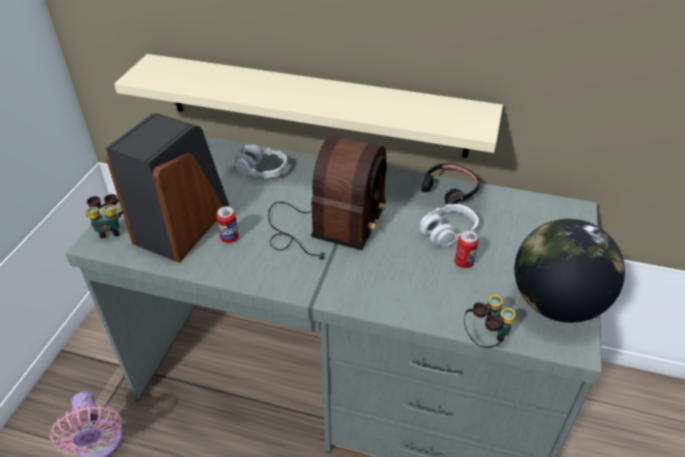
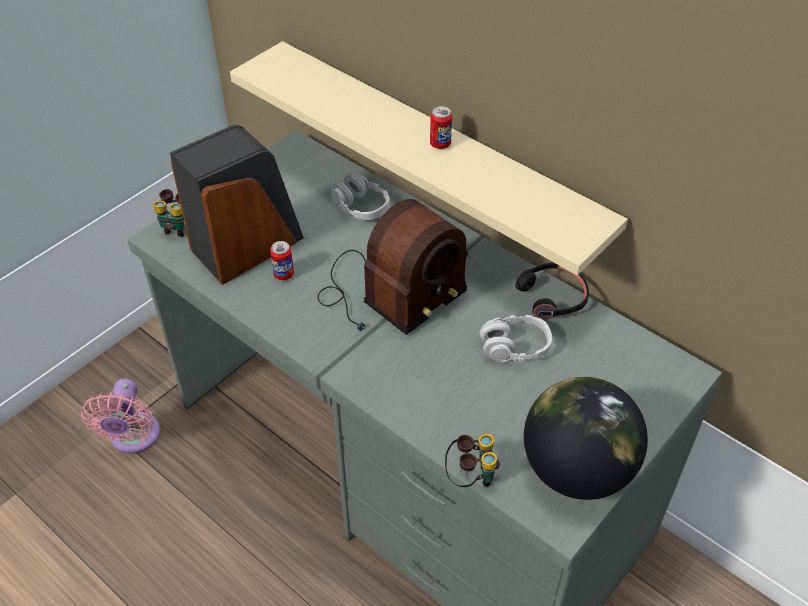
camera: 25 degrees right, 5 degrees up
(463, 263) = (507, 387): can -> can (440, 144)

